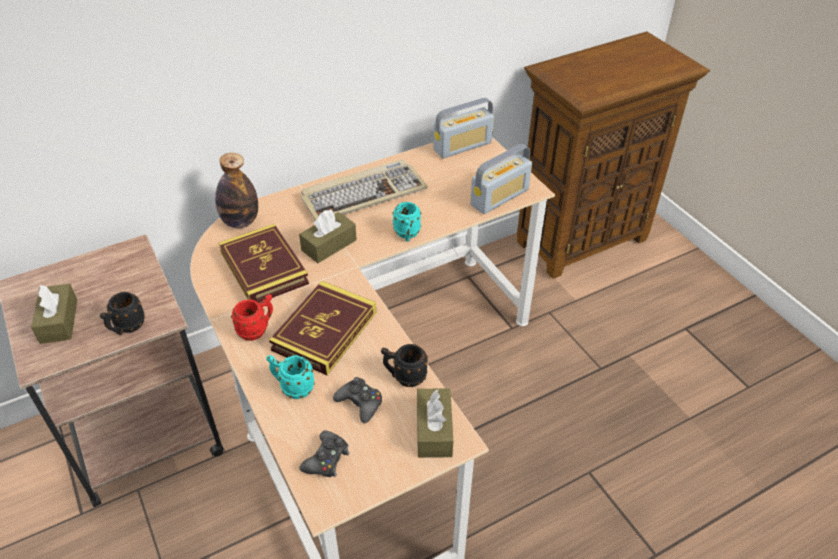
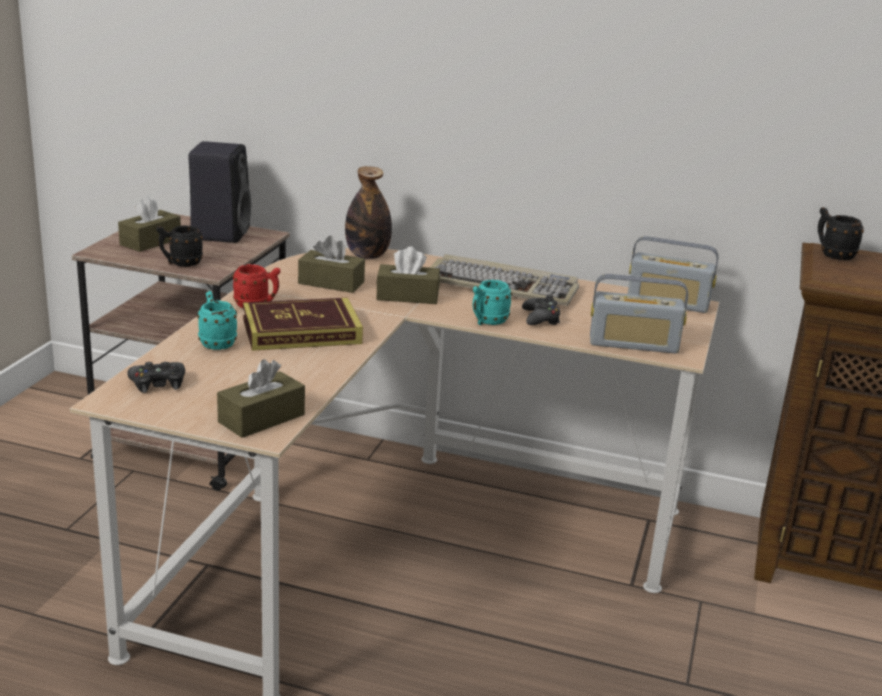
camera: 45 degrees right, 20 degrees down
(97, 271) = (220, 233): none -> black speaker
(264, 268) = (331, 283): book -> brown tissue box
(360, 403) = (242, 375): black game controller -> black game controller (540, 318)
(404, 377) = (305, 383): black mug -> black mug (832, 254)

